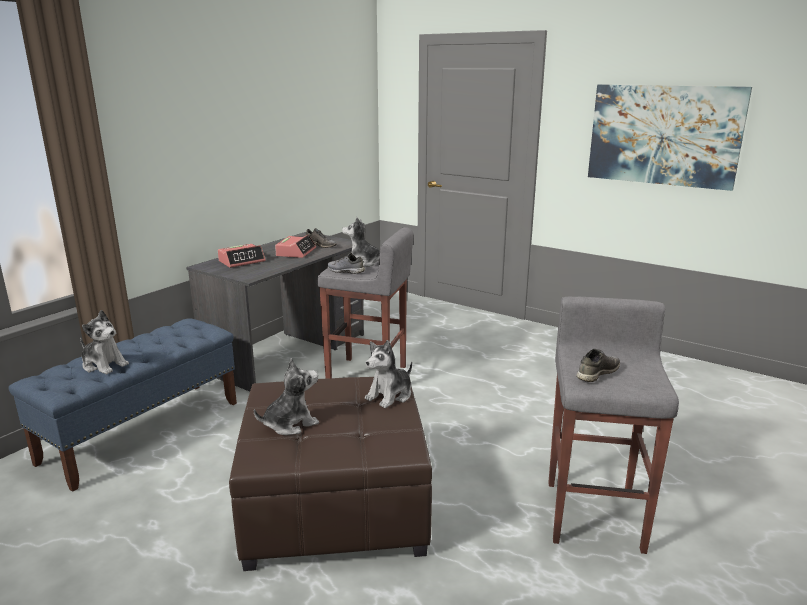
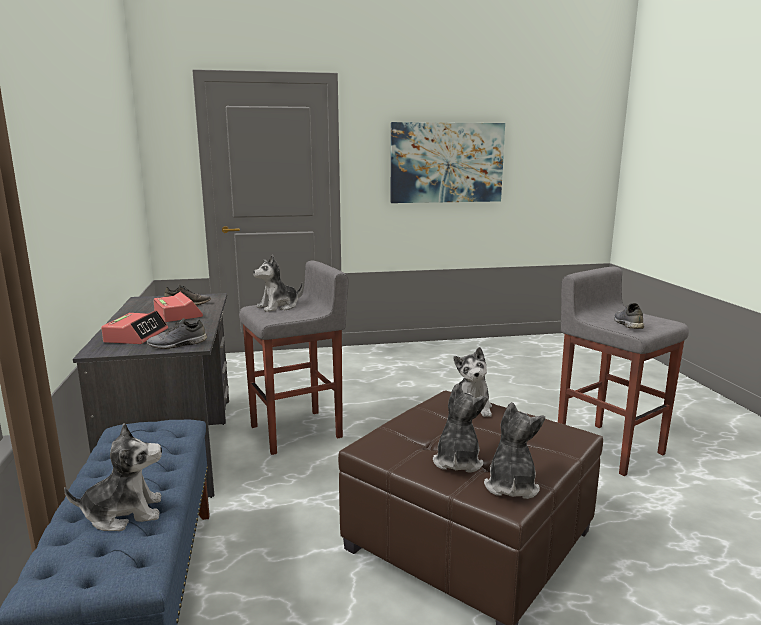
camera: 45 degrees left, 5 degrees down
(279, 455) = (511, 485): none -> plush toy
(345, 271) = (283, 316): grey shoe -> grey shoe (177, 345)

